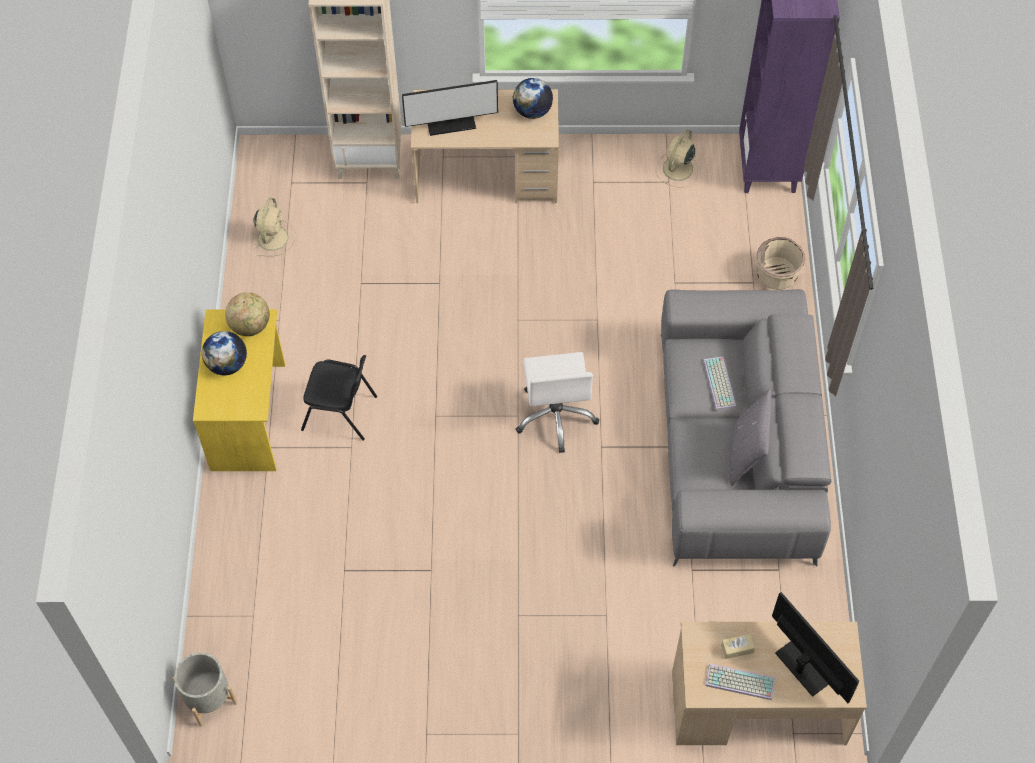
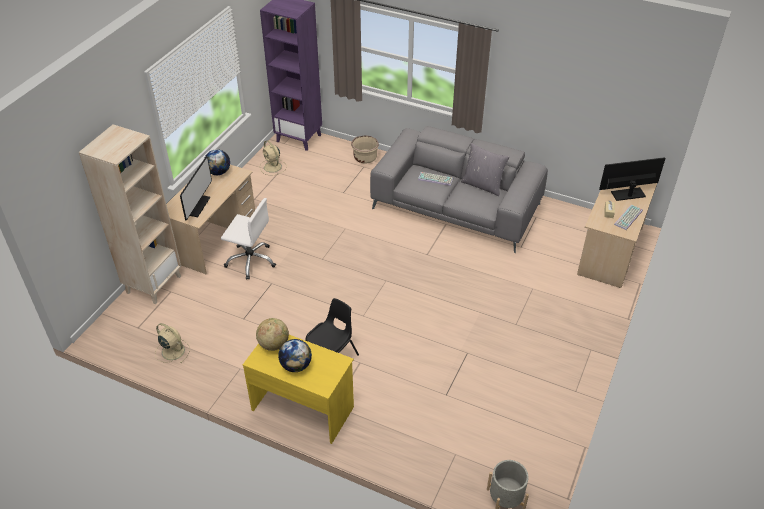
camera: 65 degrees left, 15 degrees down
(556, 416) = (396, 265): white office chair -> white office chair (251, 260)

